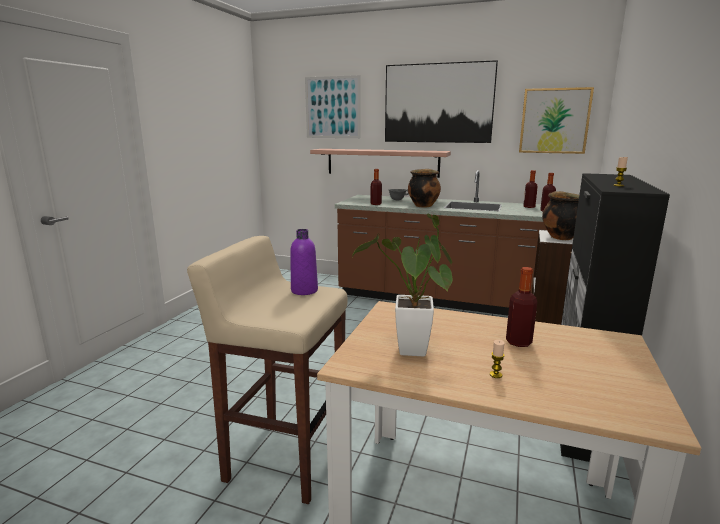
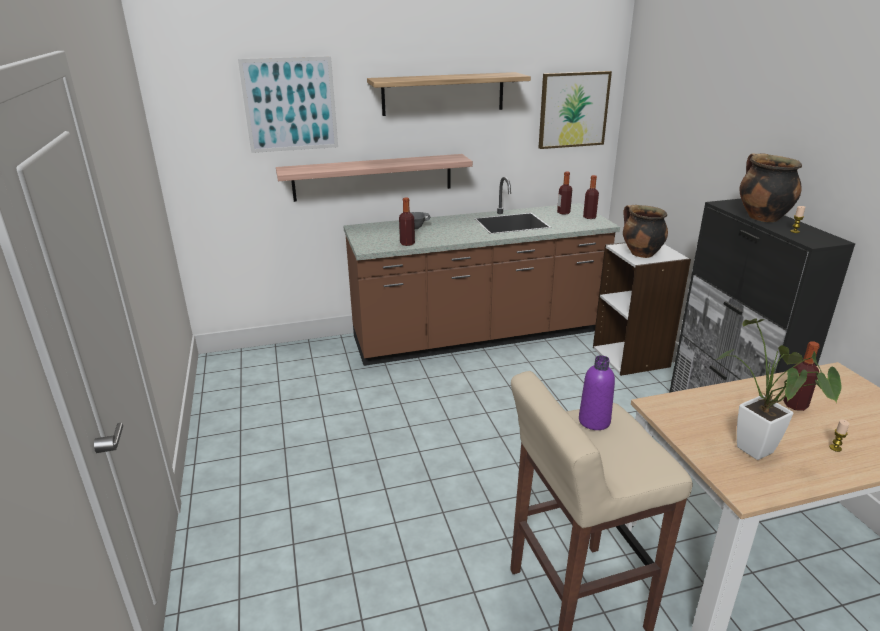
camera: 35 degrees left, 10 degrees up
(423, 206) = (463, 234): cooking pot -> cooking pot (761, 217)
(438, 103) = (443, 94): picture -> shelf

